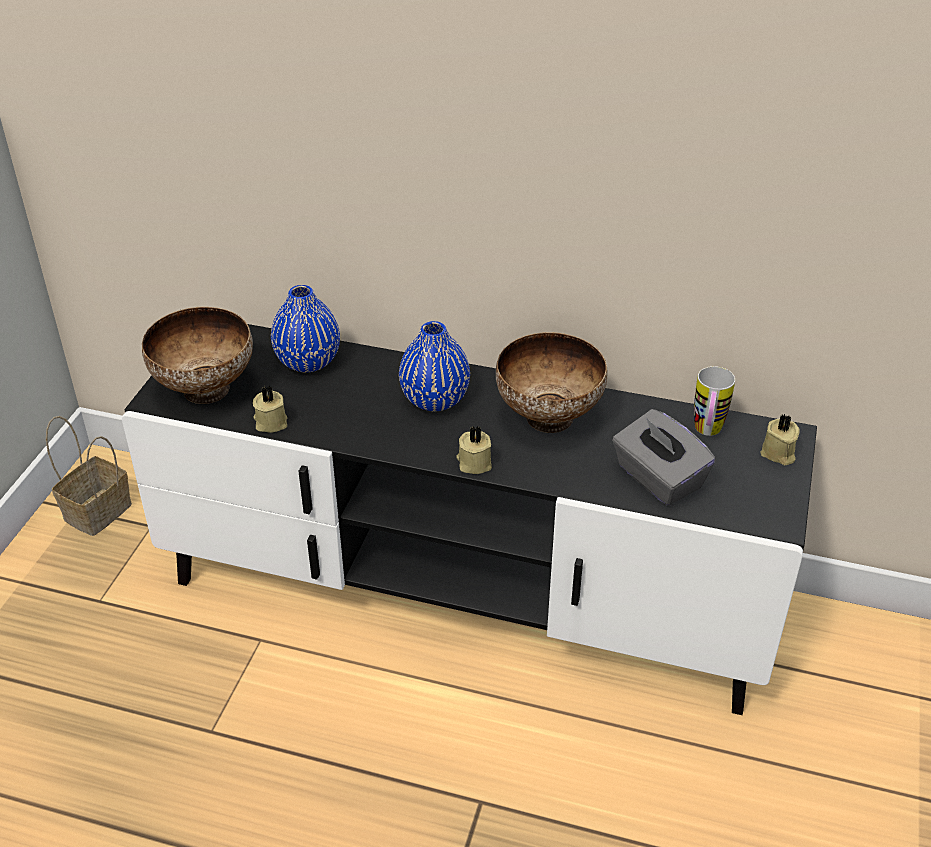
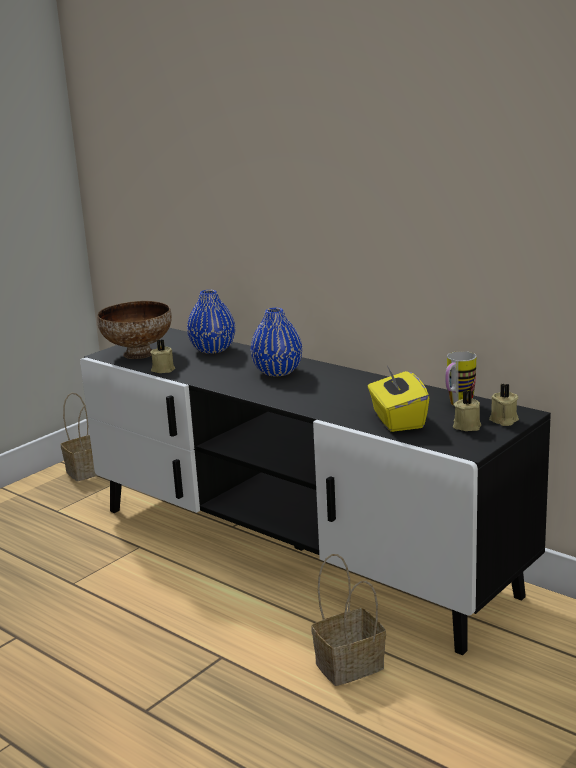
camera: 25 degrees right, 20 degrees down
(474, 463) = (274, 399): beige candle -> beige candle (466, 426)
(548, 416) = (348, 386): bowl -> none
(633, 772) = (348, 667): none -> basket
(658, 479) = (397, 420): grey tissue box -> yellow tissue box

